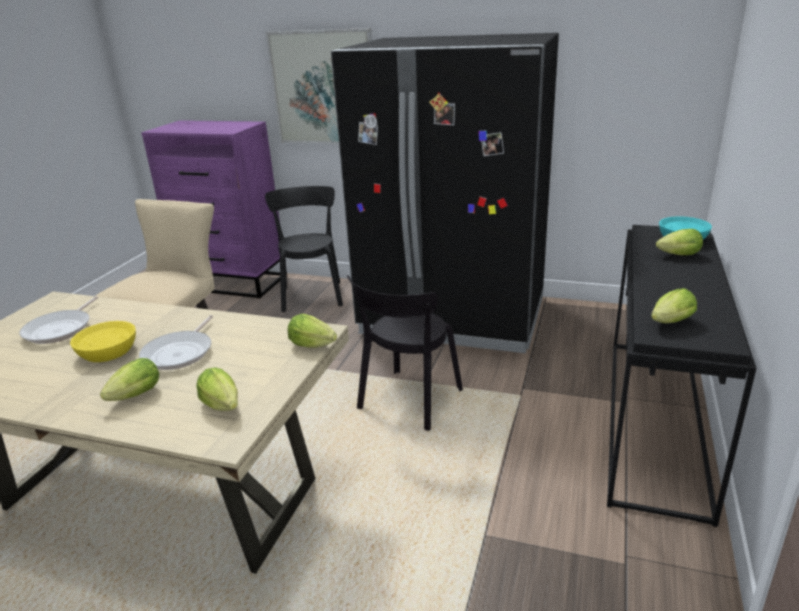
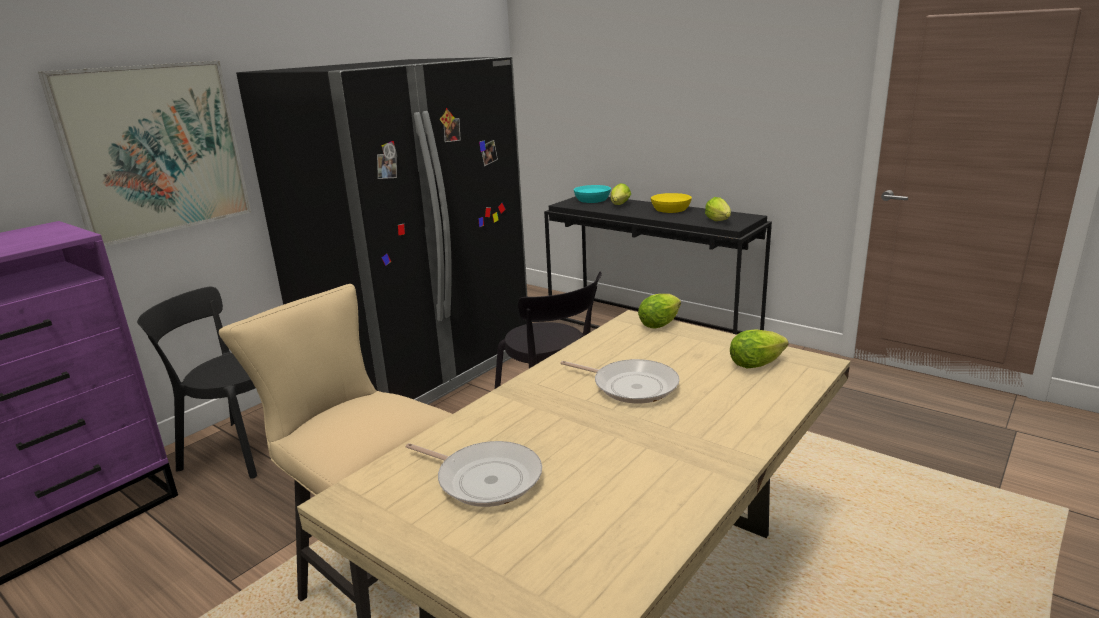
camera: 70 degrees left, 5 degrees down
(108, 351) = (592, 432): yellow bowl -> yellow bowl (670, 210)
(133, 397) = (721, 409): lettuce -> none

